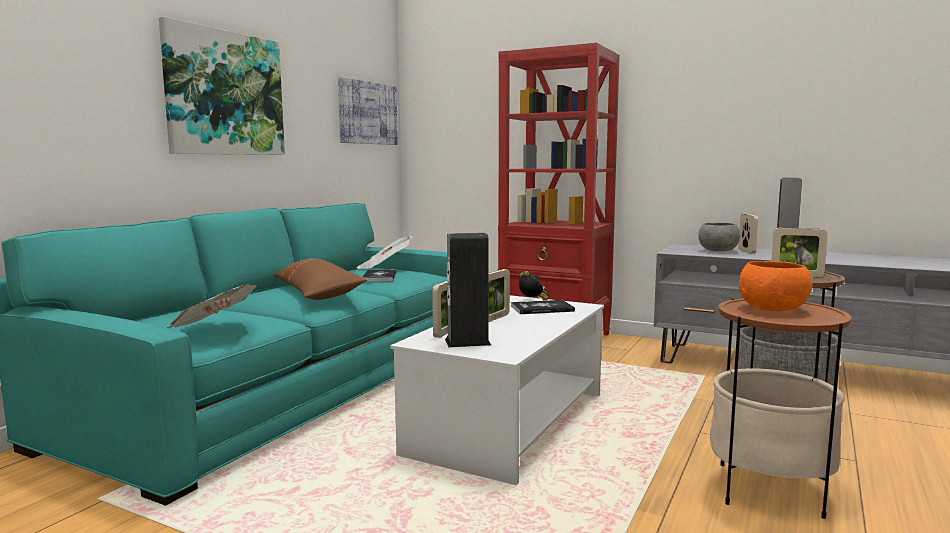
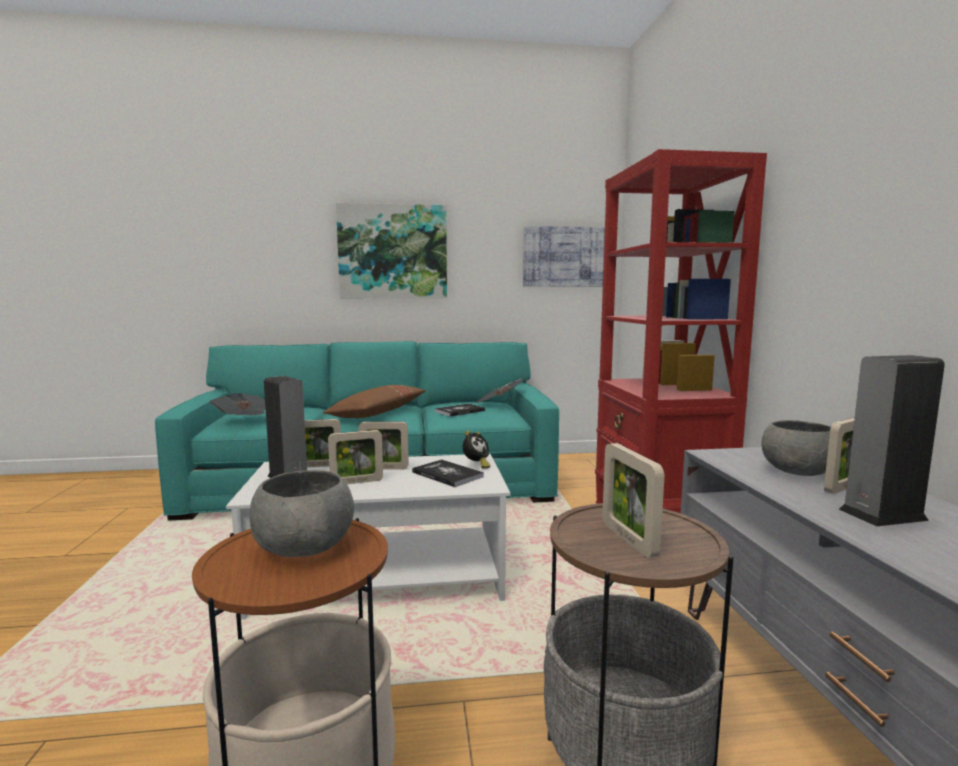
camera: 55 degrees right, 0 degrees up
(519, 328) = (357, 482): none -> picture frame
(773, 309) = (303, 548): orange bowl -> grey bowl

